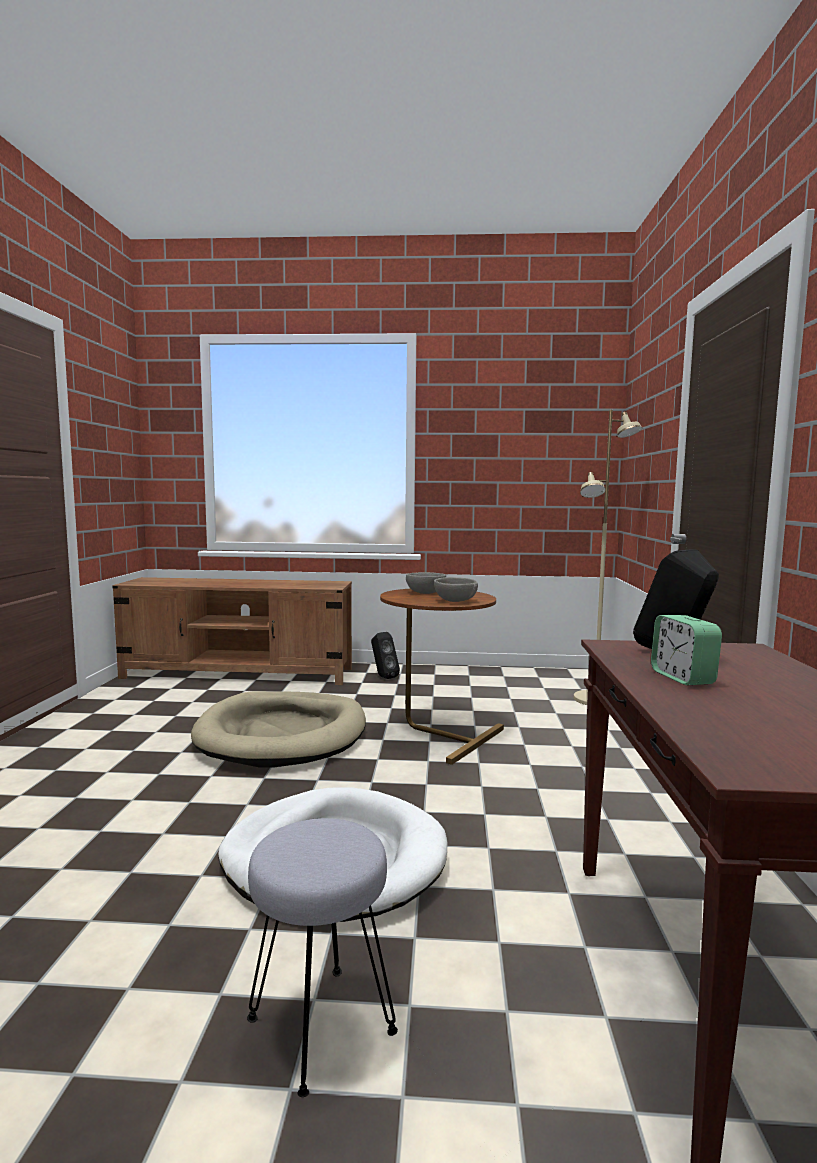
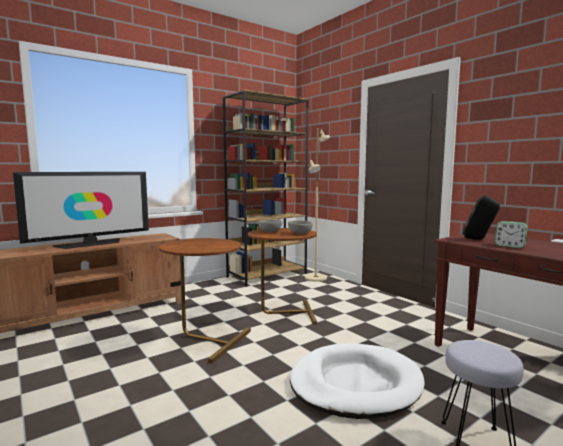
camera: 40 degrees left, 0 degrees up
(240, 583) = (90, 244): none -> television
(283, 734) = (204, 339): beige dog bed -> brown side table
(383, 677) = (196, 292): black speaker -> none
(523, 677) = (267, 275): none -> brown bookcase

